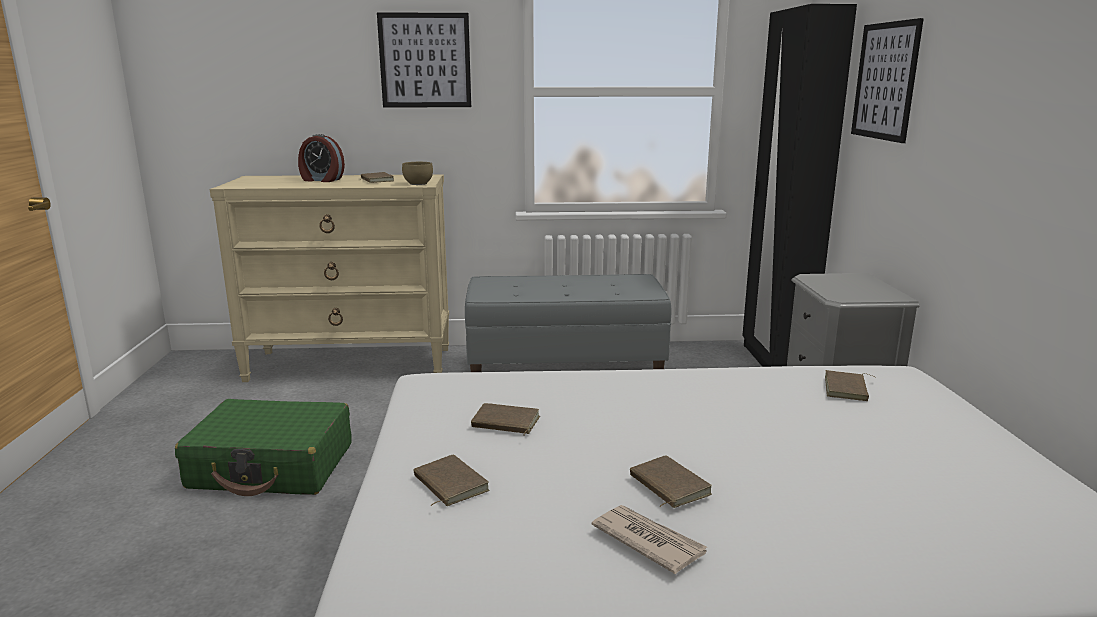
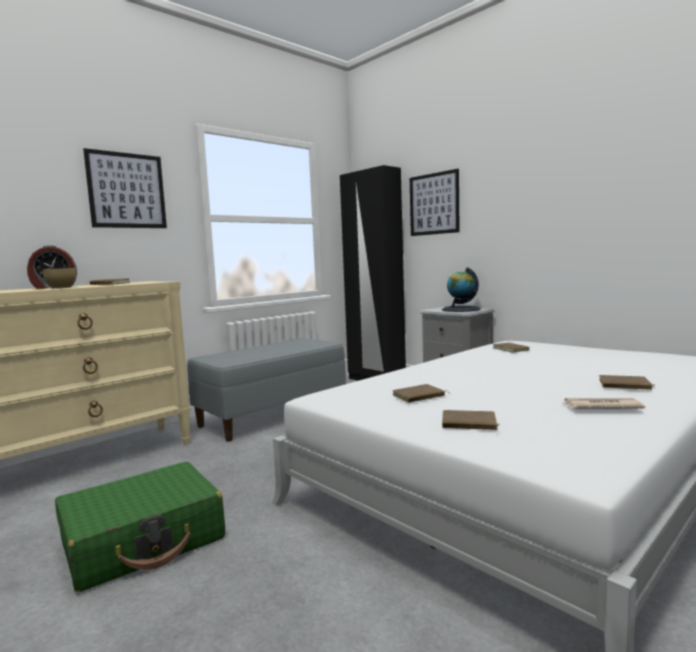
camera: 40 degrees left, 10 degrees down
(419, 184) = (158, 282): brown bowl -> brown bowl (62, 288)
(667, 486) = (554, 389): brown book -> brown book (624, 386)
(857, 289) = (461, 309): none -> globe

